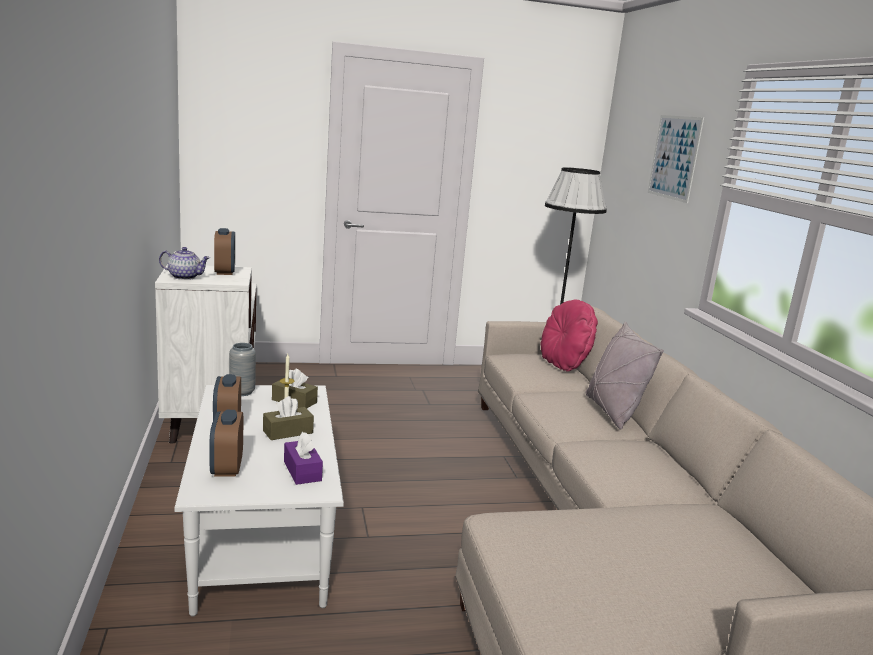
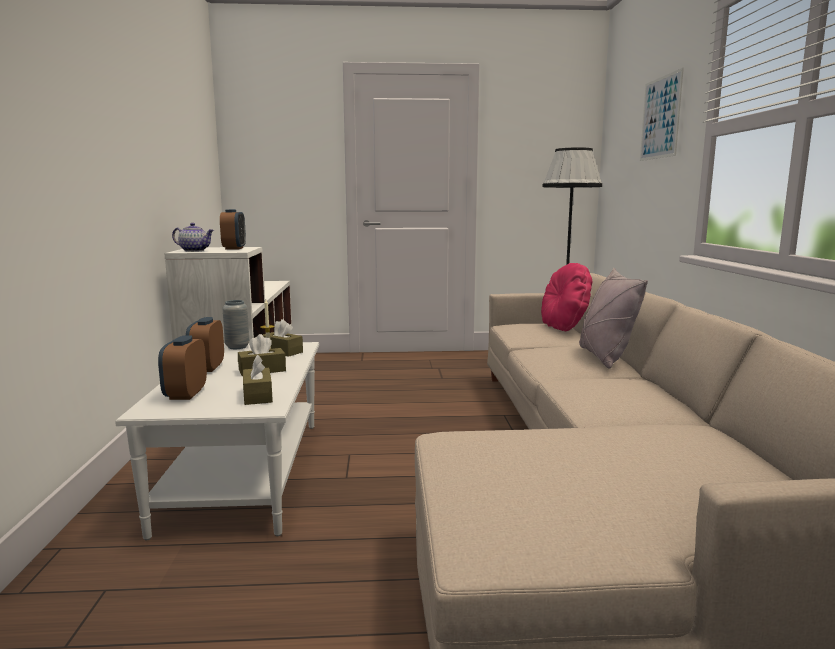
camera: 10 degrees right, 5 degrees down
(302, 471) = (257, 395): purple tissue box -> brown tissue box

